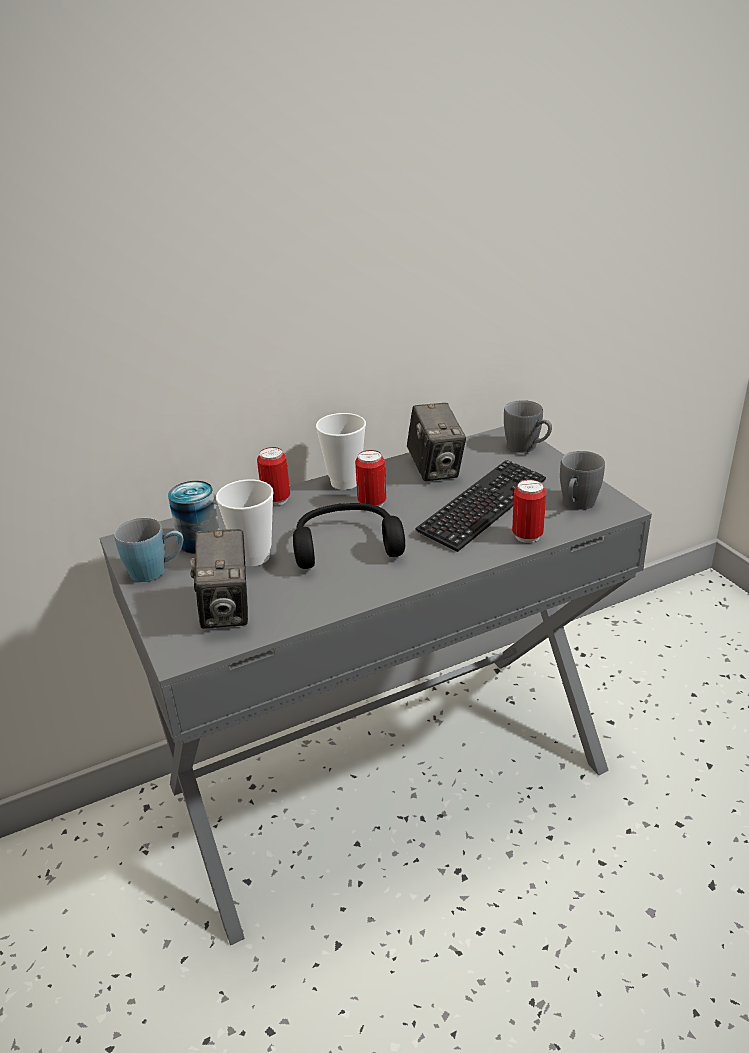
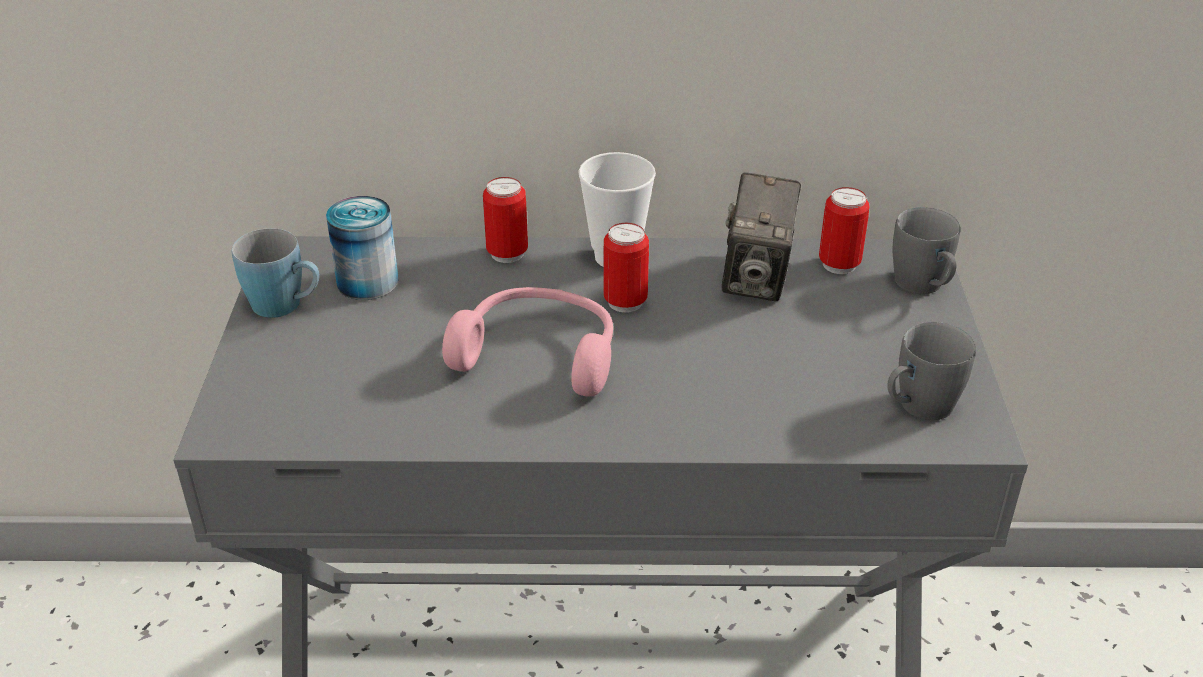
camera: 25 degrees right, 5 degrees up
(227, 610) = (321, 392): camera -> none
(253, 557) = (412, 328): cup -> none
(346, 545) = (539, 354): black headphones -> pink headphones
(483, 507) = (775, 362): keyboard -> none
(527, 536) = (799, 432): can -> can (839, 264)

